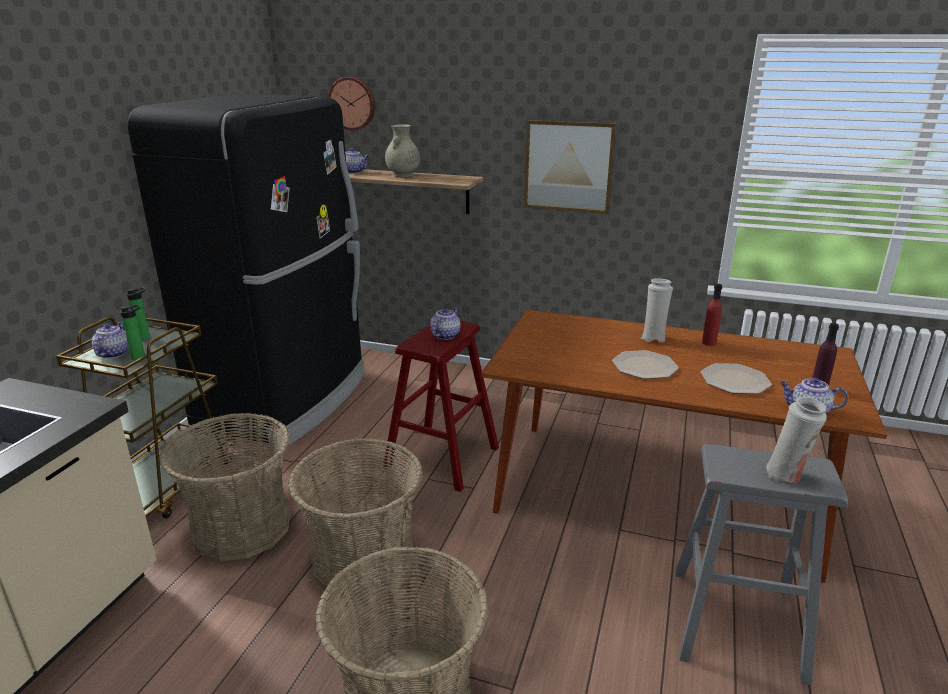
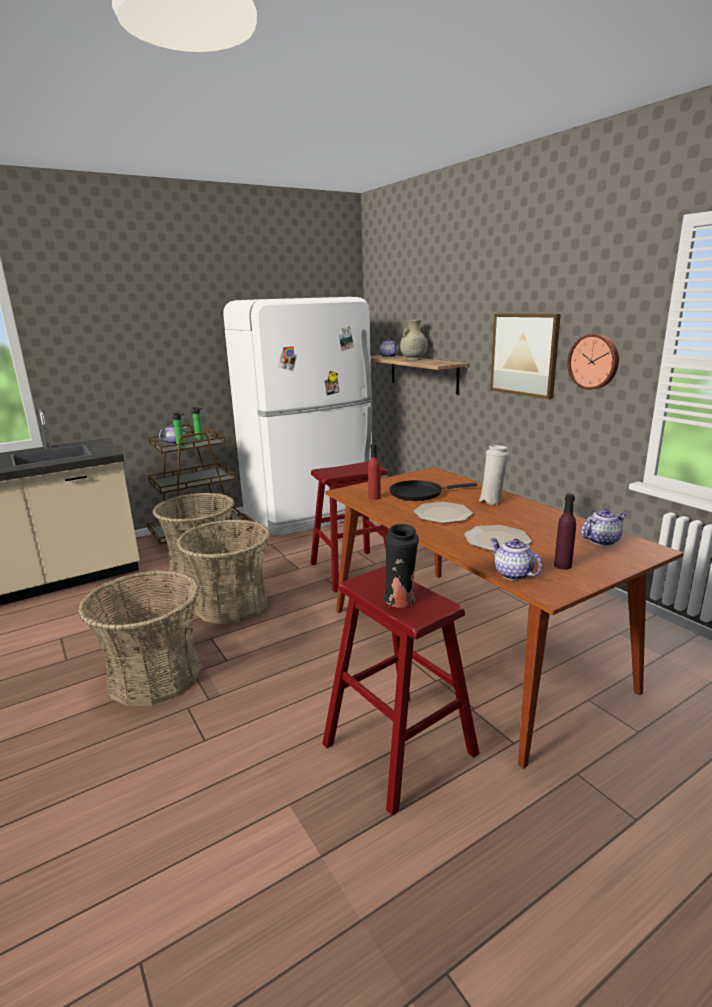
camera: 40 degrees right, 5 degrees down
(287, 399) = (311, 513): black fridge -> white fridge
(352, 103) = (398, 305): wall clock -> wall clock (594, 361)
(445, 335) = (352, 470): teapot -> teapot (602, 540)
(579, 347) = (419, 493): none -> black frying pan
(709, 342) = (535, 514): red bottle -> red bottle (374, 497)
(736, 623) = (399, 748): grey stool -> red stool
(787, 476) = (400, 602): white vase -> black vase

